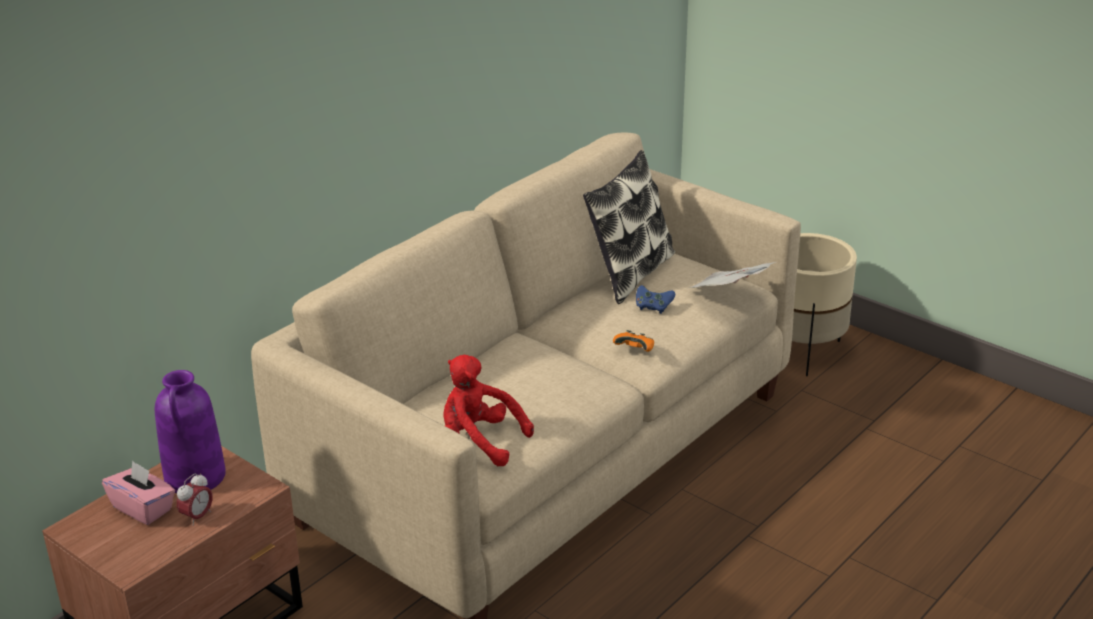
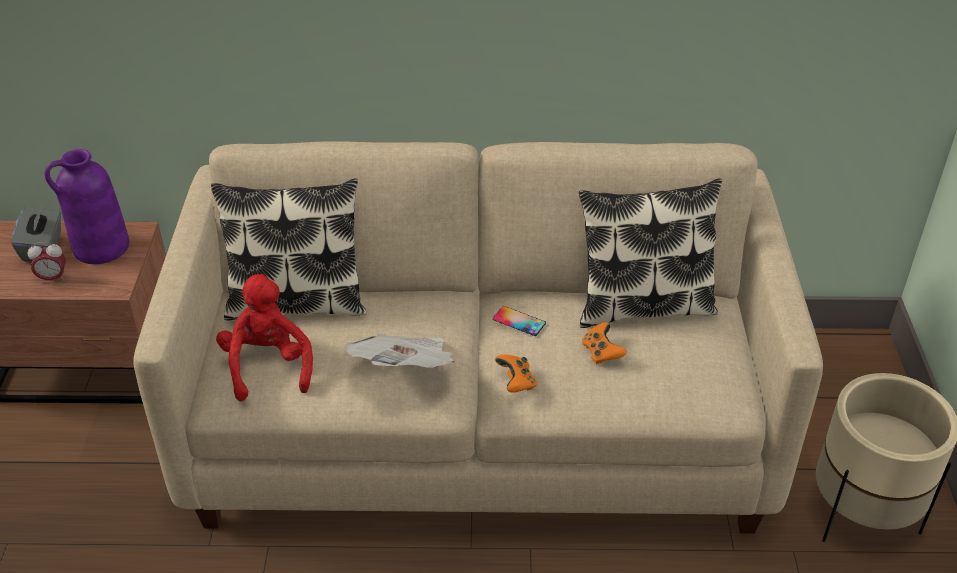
camera: 50 degrees right, 10 degrees up
(143, 508) = (43, 247): pink tissue box -> grey tissue box
(428, 400) = (297, 302): none -> pillow
(580, 323) = (519, 321): none -> phone
(653, 307) = (601, 353): blue game controller -> orange game controller
(730, 295) = (692, 394): newspaper -> newspaper (405, 370)

